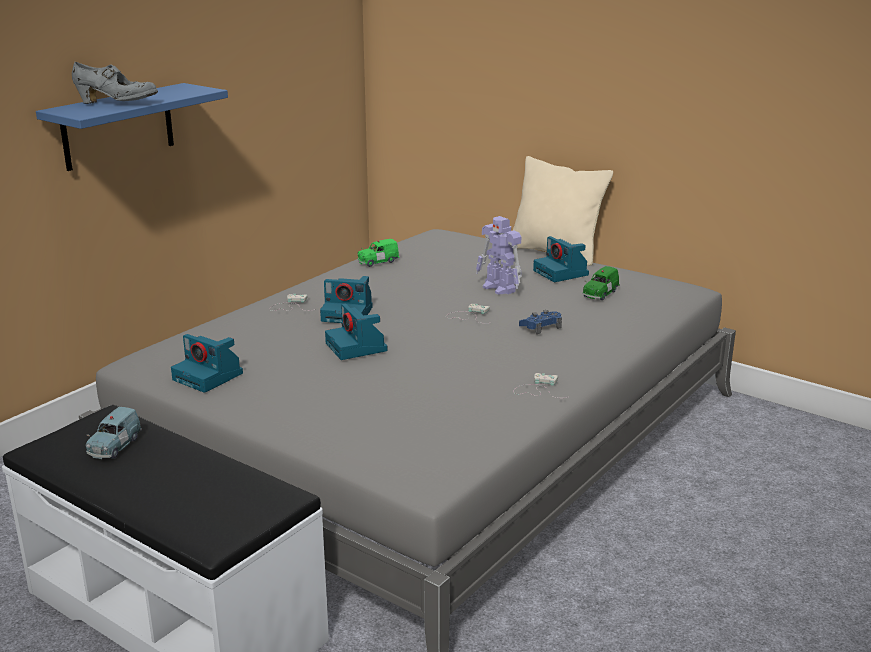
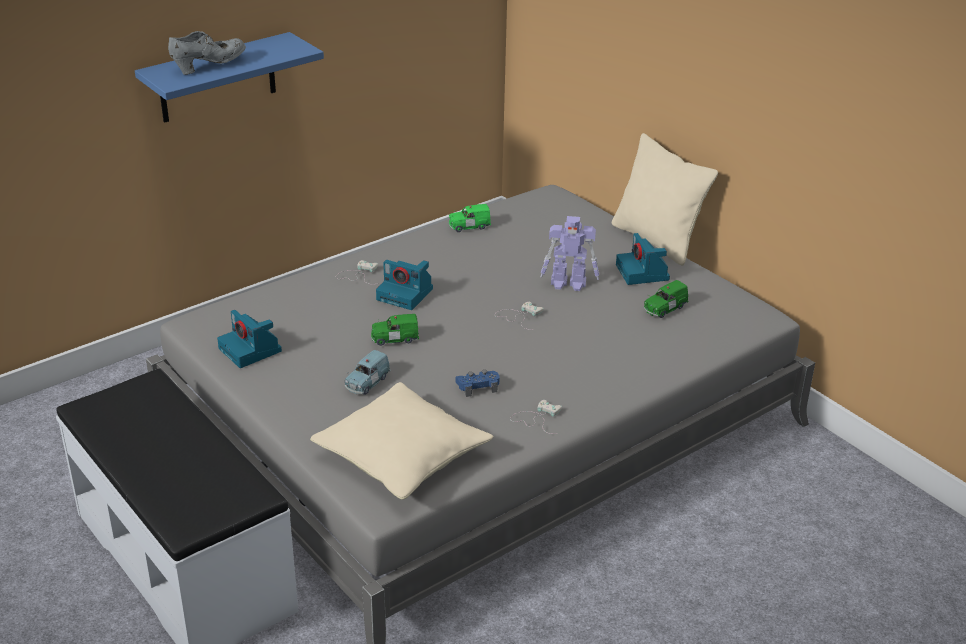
camera: 15 degrees right, 10 degrees up
(114, 447) = (144, 416): blue toy car -> blue toy car (366, 383)
(116, 103) = (210, 66): grey shoe -> grey shoe turned 60 degrees counterclockwise
(357, 347) = (394, 338): camera -> green toy car
(422, 439) = (402, 456): none -> beige pillow
(499, 288) = (569, 284): toy robot -> toy robot turned 60 degrees counterclockwise
(541, 327) = (582, 341): blue game controller -> blue game controller (478, 386)

